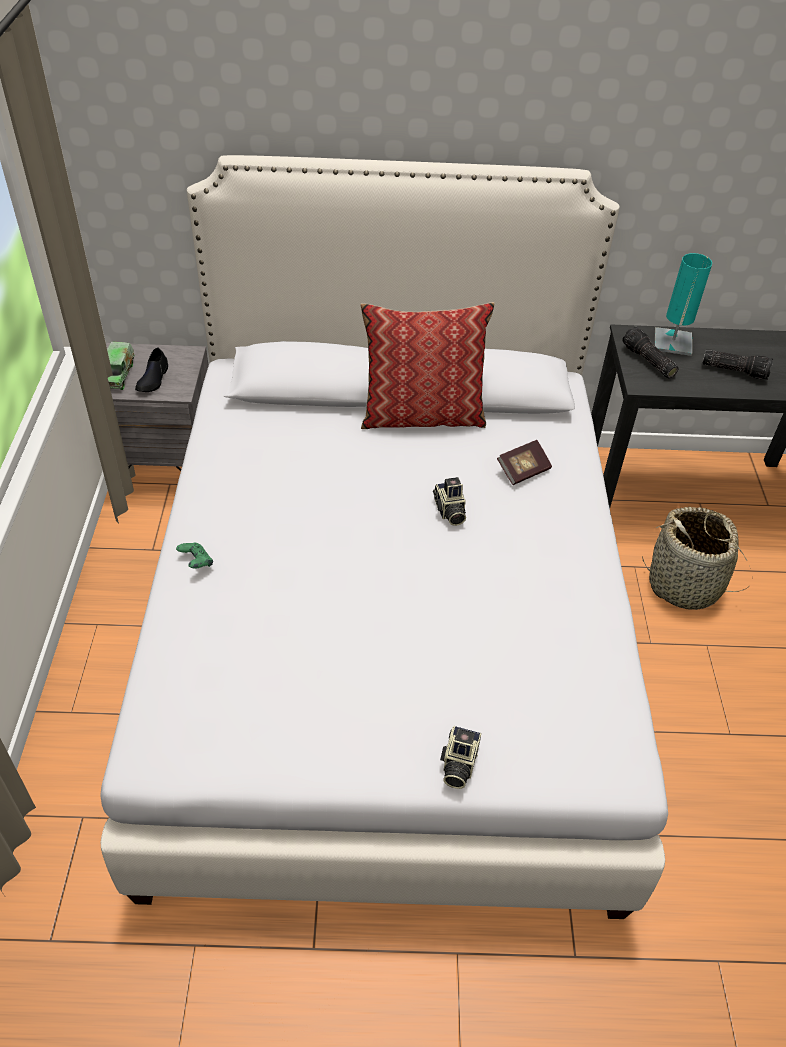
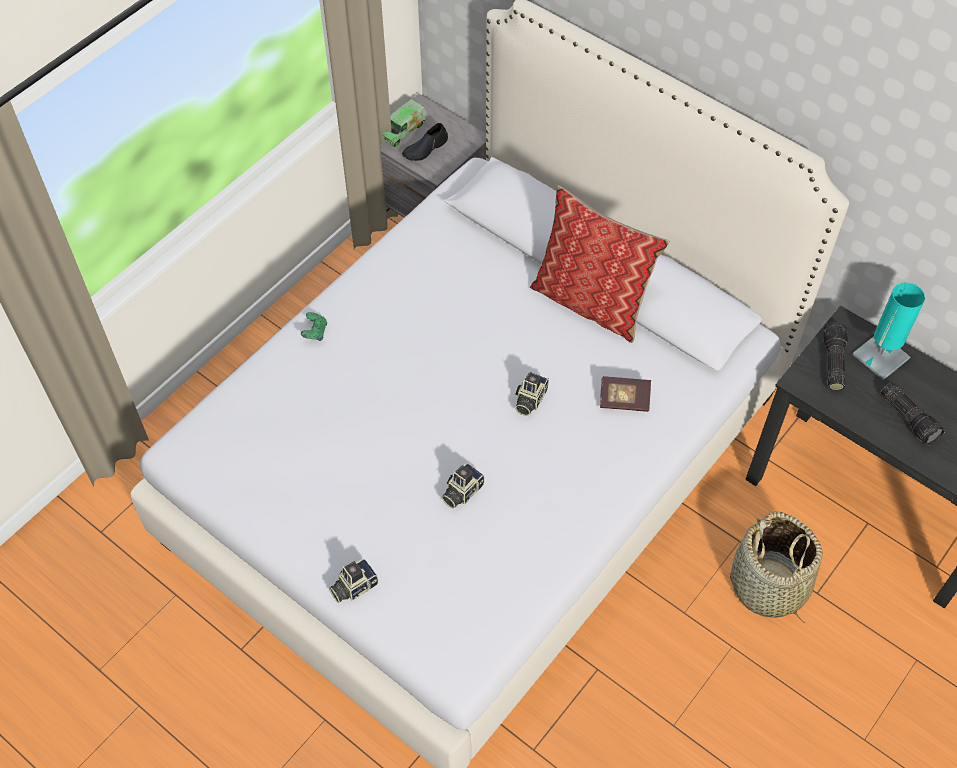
camera: 40 degrees right, 10 degrees up
(469, 617) = (461, 491): none -> camera

